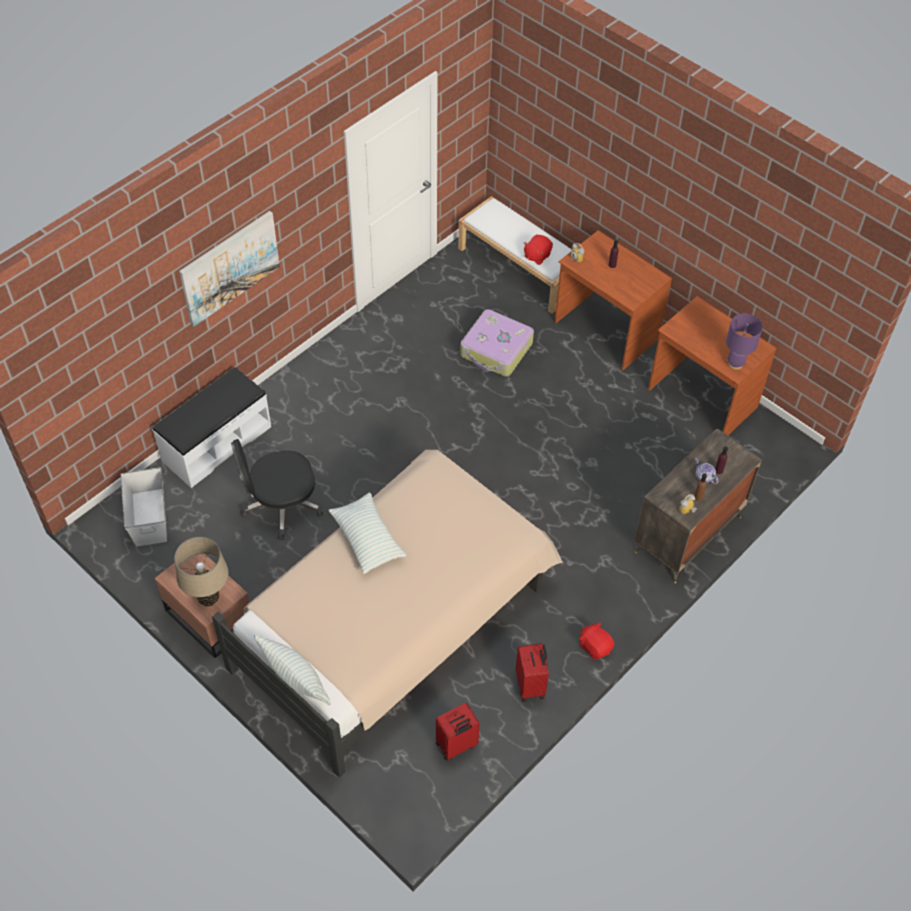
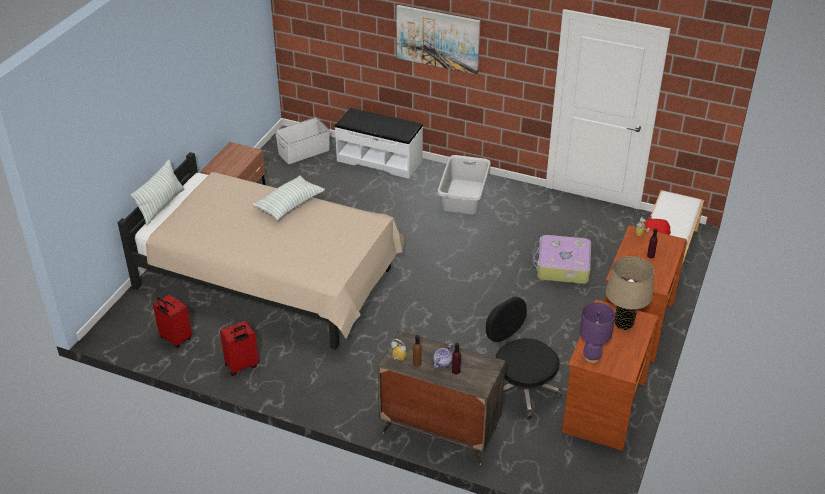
camera: 70 degrees right, 15 degrees down
(208, 597) = (223, 165): beige table lamp -> beige table lamp (623, 323)
(281, 505) = (343, 202): black office chair -> black office chair (520, 389)
(335, 388) = (464, 196): none -> grey laundry basket
(595, 646) = (293, 395): red plush toy -> none

